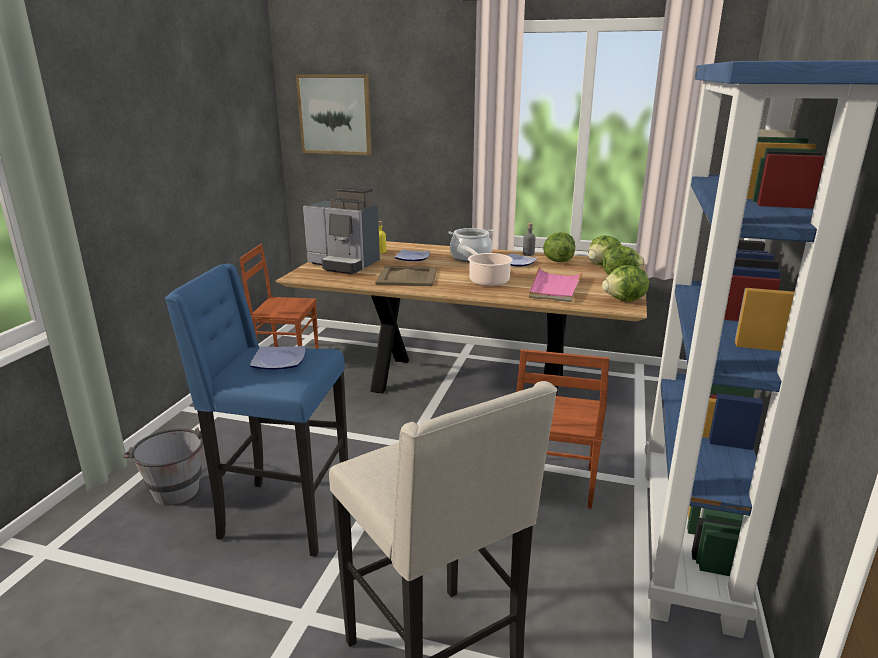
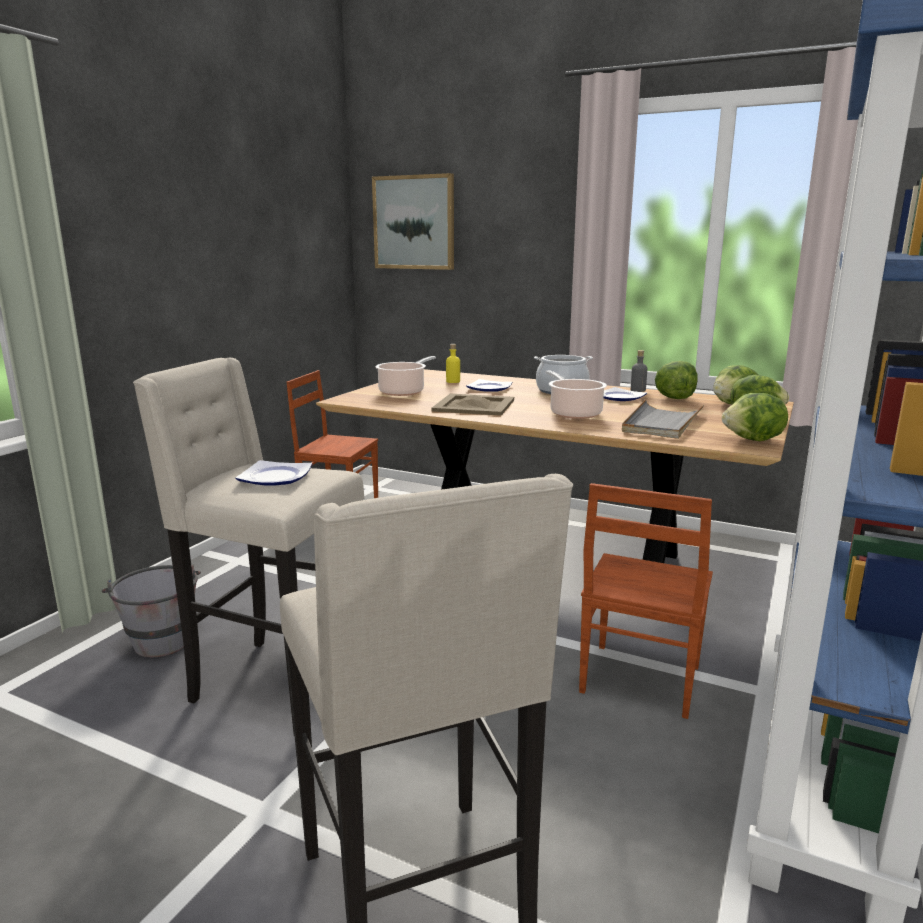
camera: 10 degrees right, 5 degrees down
(282, 516) = (276, 683): blue stool -> beige stool
(344, 265) = (403, 391): coffee machine -> cooking pot
(555, 287) = (661, 423): pink tray -> grey tray

